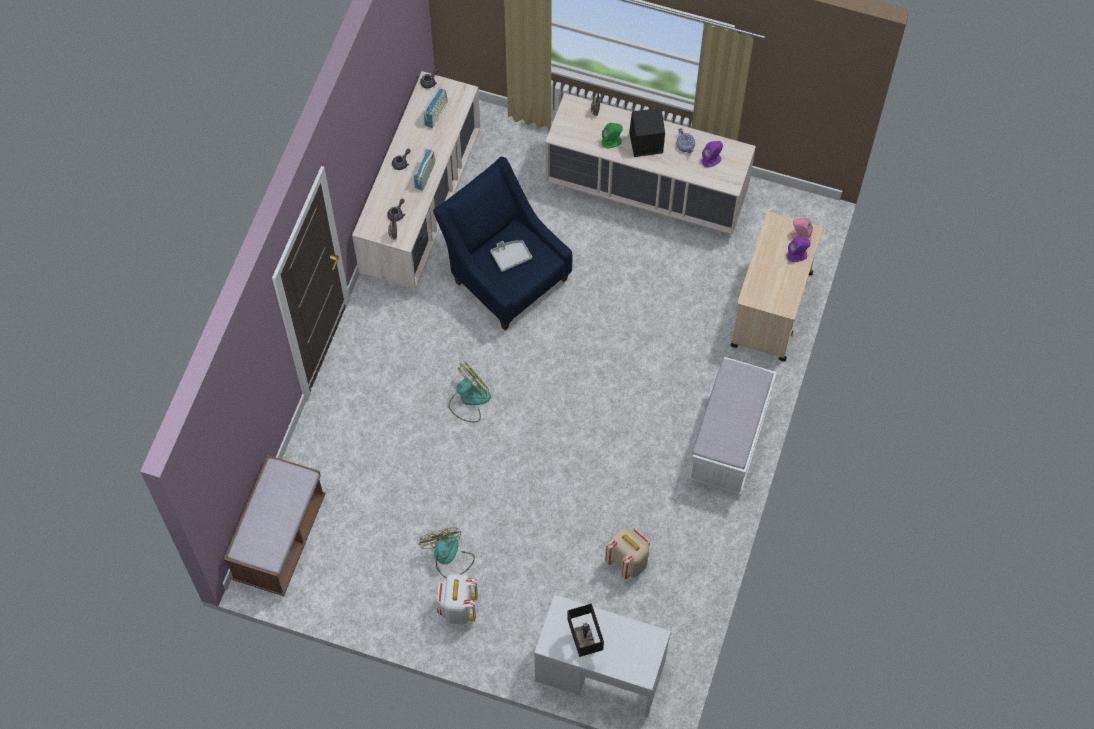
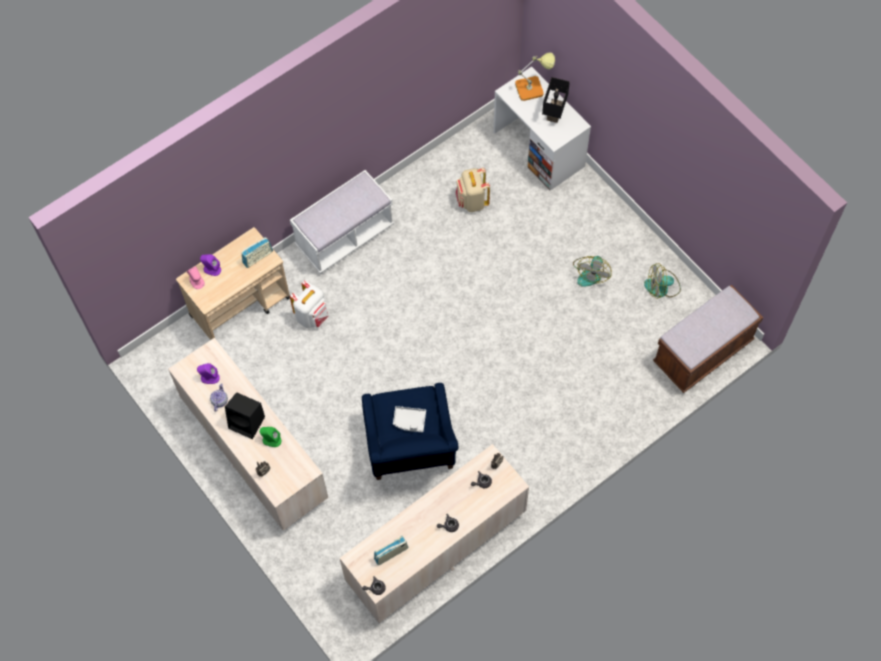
camera: 145 degrees left, 0 degrees up
(425, 175) = (437, 502): radio -> radio (258, 257)
(458, 608) = (606, 237): white backpack -> white backpack (312, 316)
(469, 400) = (504, 371): fan -> fan (662, 287)
(630, 661) = (533, 88): none -> table lamp

